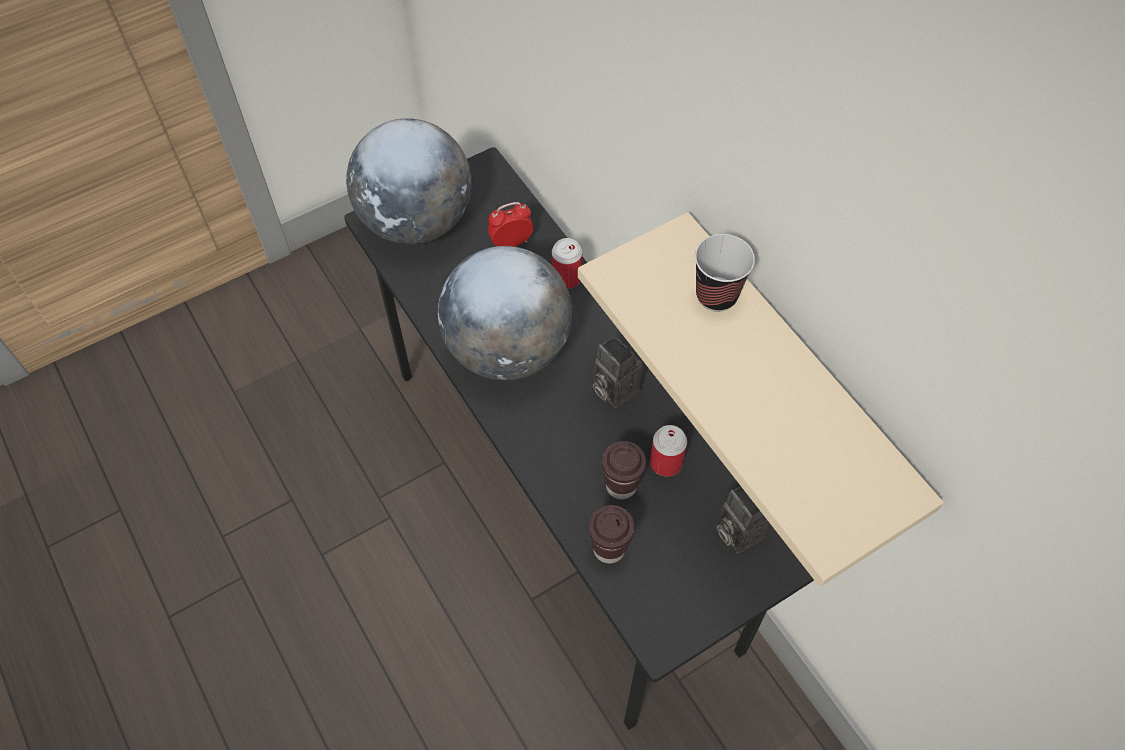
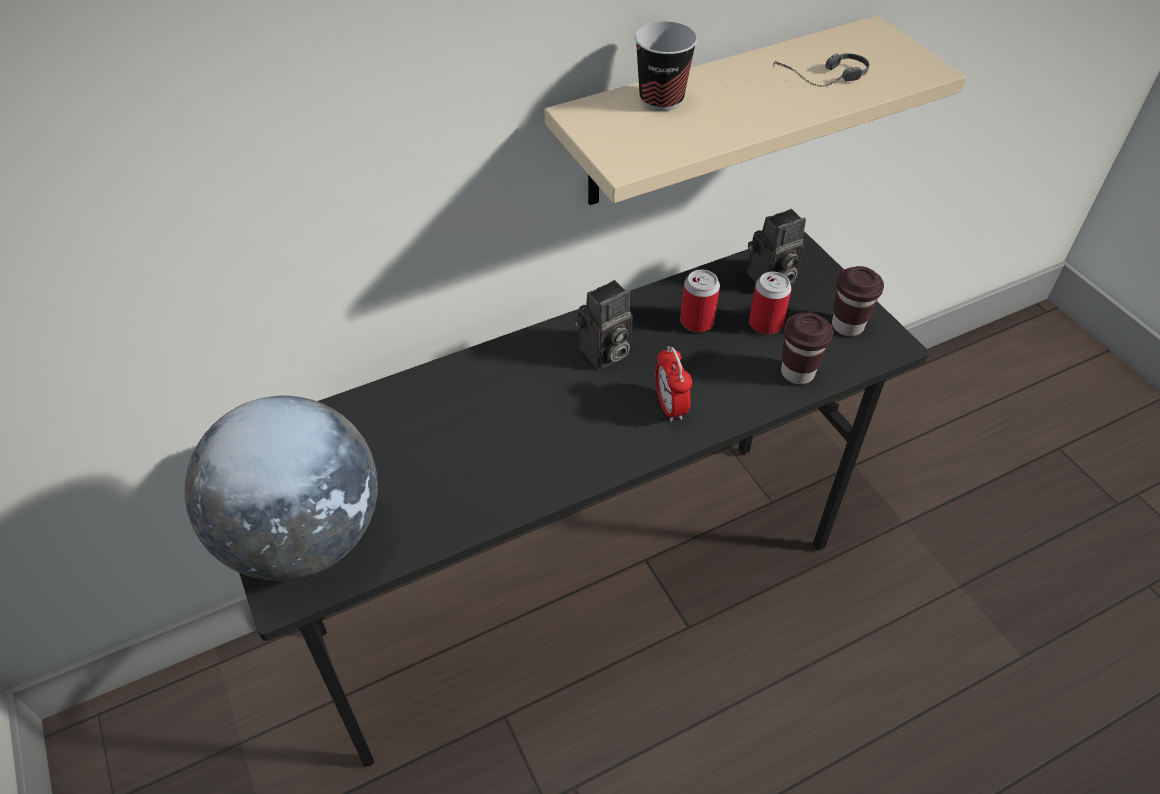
camera: 85 degrees left, 10 degrees down
(508, 349) = (538, 443): globe -> none
(511, 243) = (374, 432): alarm clock -> alarm clock (670, 407)
(566, 278) = (443, 382): can -> can (765, 323)
(621, 486) = (724, 357): brown cup -> brown cup (847, 325)
(777, 431) = (821, 81): none -> headphones

